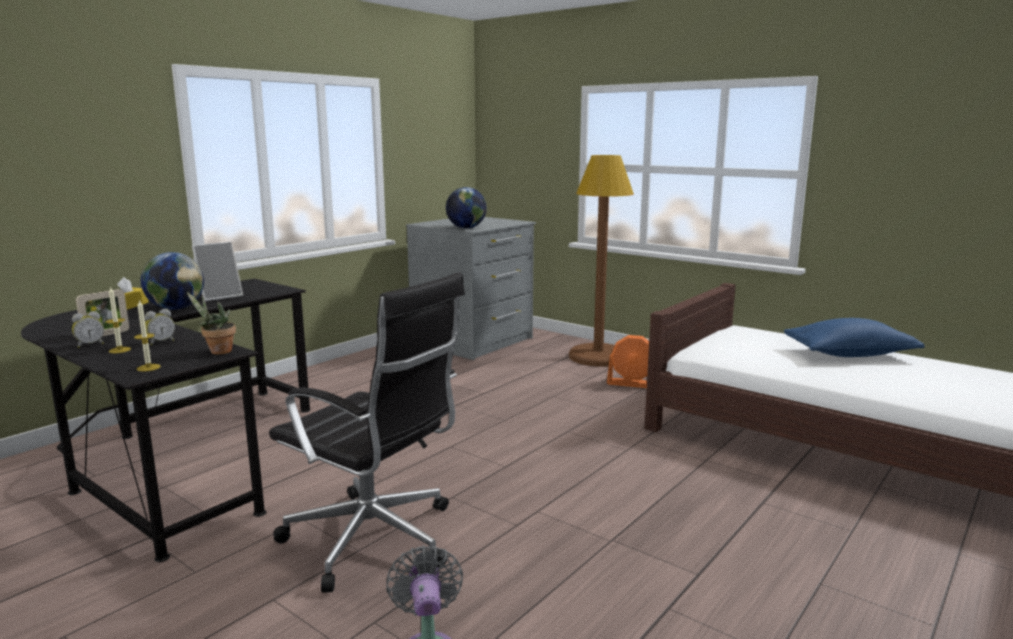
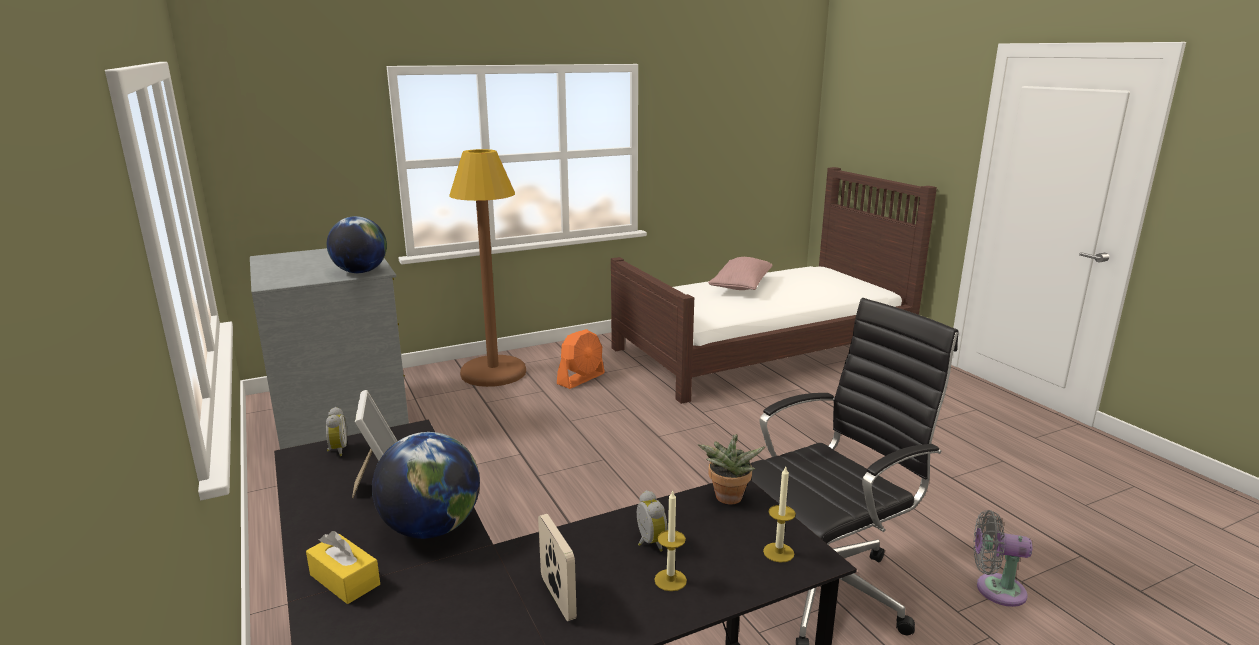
camera: 65 degrees left, 5 degrees up
(90, 345) = (617, 612): alarm clock -> alarm clock (337, 450)
(849, 354) = (741, 286): blue pillow -> pink pillow

